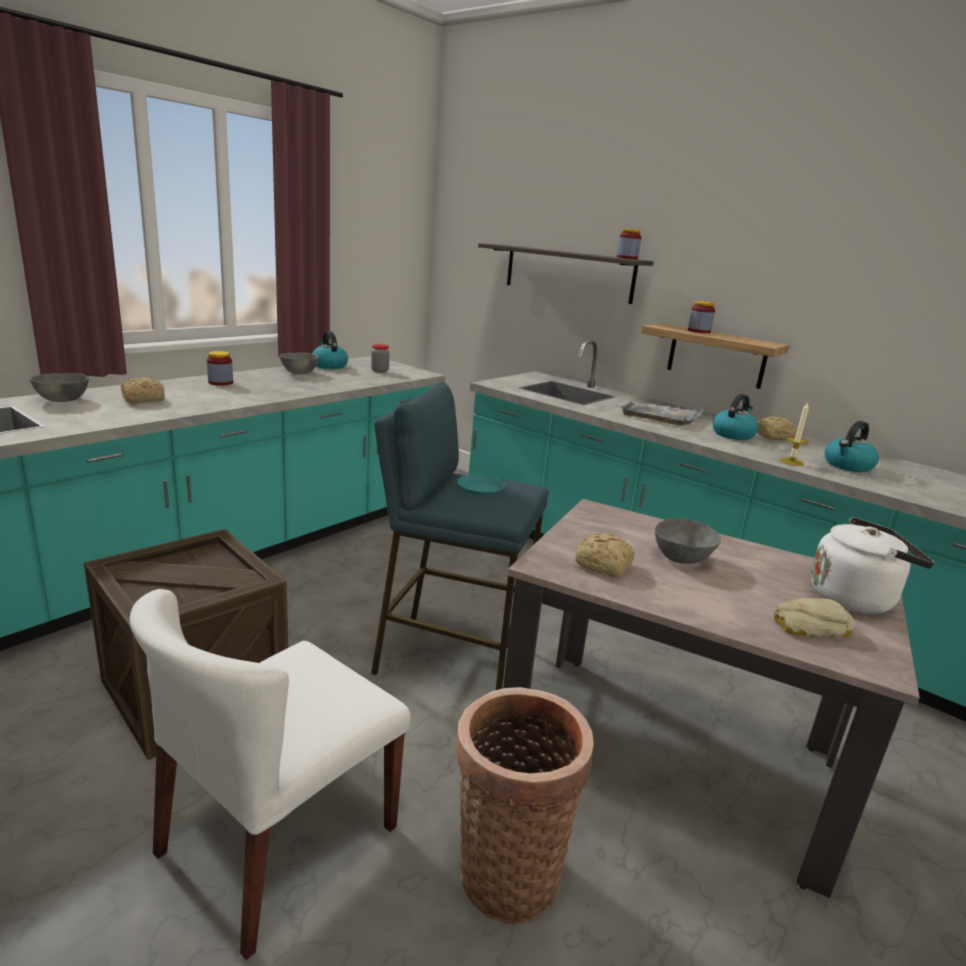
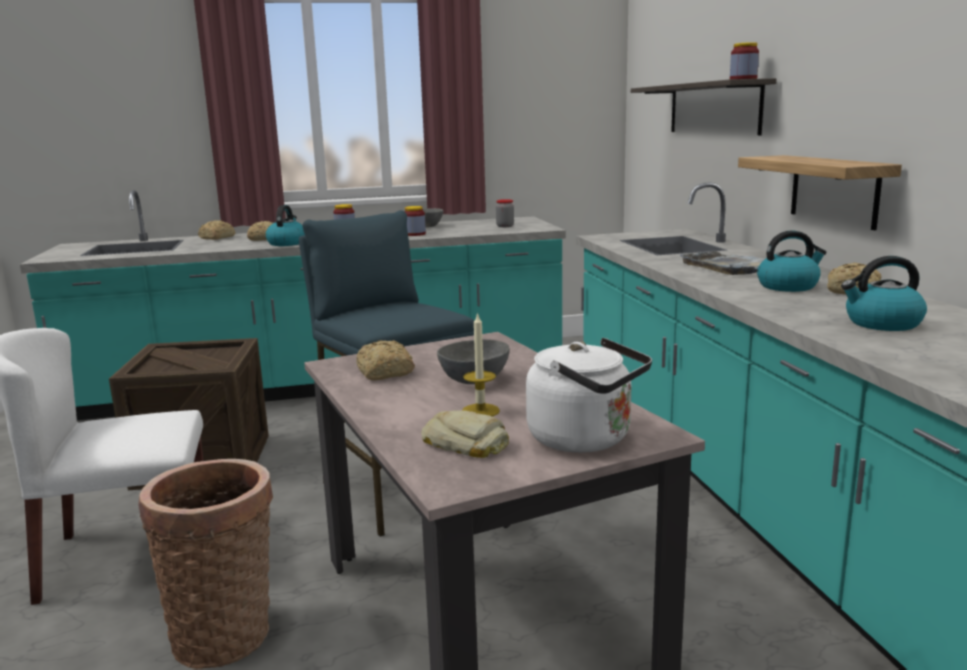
camera: 40 degrees right, 5 degrees down
(61, 400) = (216, 238): grey bowl -> bread
(329, 366) = (467, 222): kettle -> kettle (287, 243)
(480, 488) = (396, 310): turquoise plate -> none
(699, 331) = (803, 158): jar -> jar (415, 234)
(791, 462) = (793, 313): candle -> candle (480, 411)

